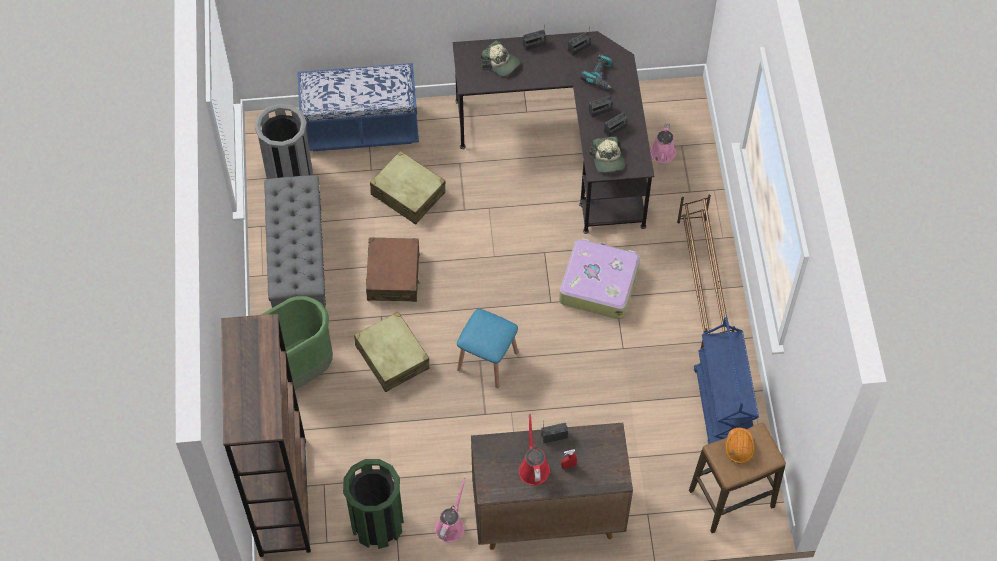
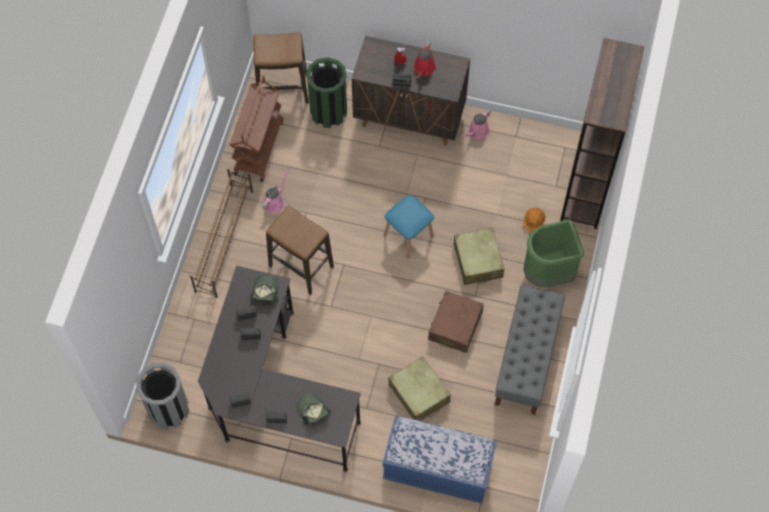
camera: 160 degrees left, 5 degrees up
(290, 175) = (511, 445): grey trash can -> grey trash can (168, 409)
(377, 524) = (527, 148): green trash can -> green trash can (328, 112)
(598, 284) = (301, 266): suitcase -> stool
(600, 76) = (235, 369): power drill -> none
(662, 155) = (199, 358): pink watering can -> pink watering can (275, 202)
(722, 410) = (258, 147): blue cart -> brown cart
(739, 448) = (279, 52): orange hard hat -> orange hard hat (533, 221)

